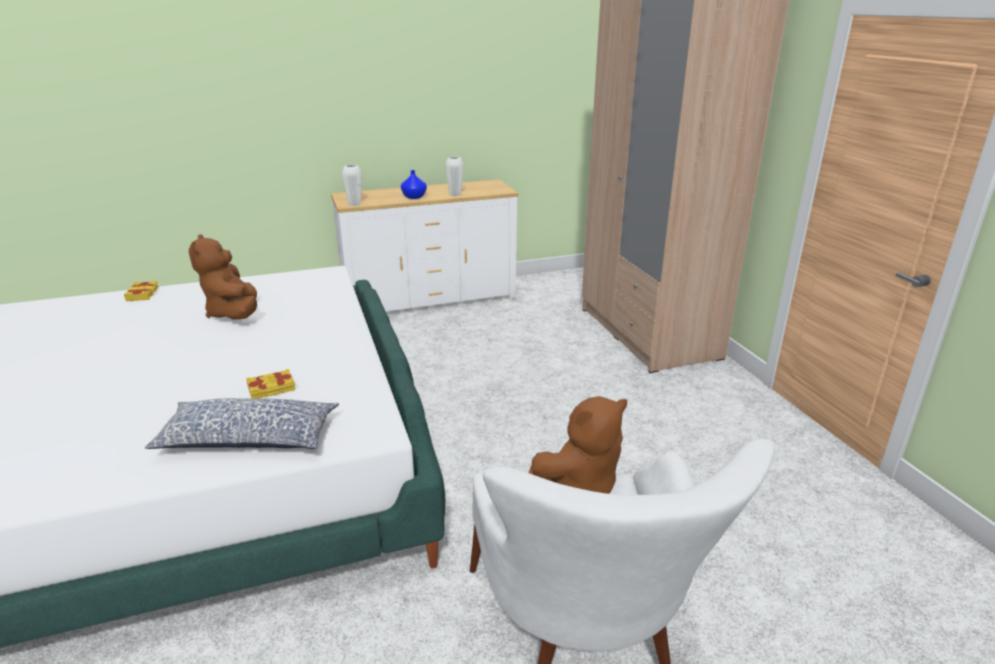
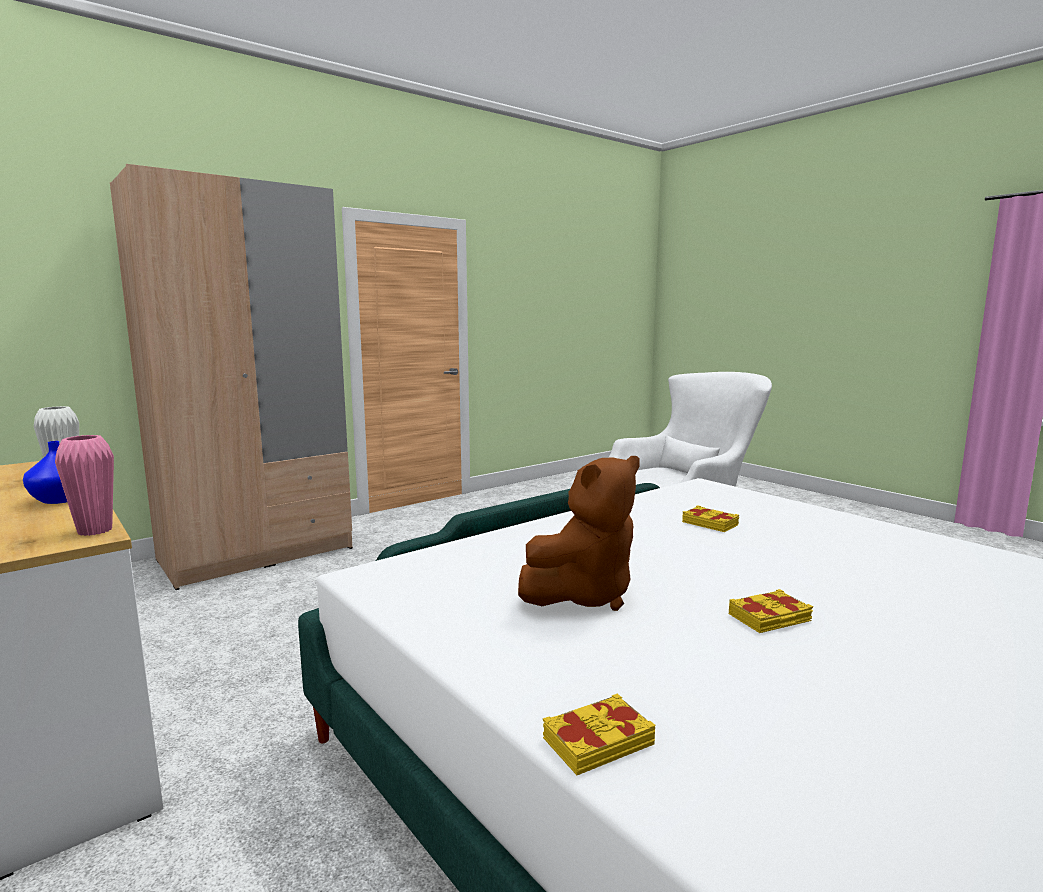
camera: 110 degrees left, 15 degrees down
(138, 351) = (770, 618): none -> yellow book
(249, 440) = (781, 512): pillow -> none
(354, 204) = (95, 531): white vase -> pink vase
(578, 487) = (644, 476): brown plush toy -> none

